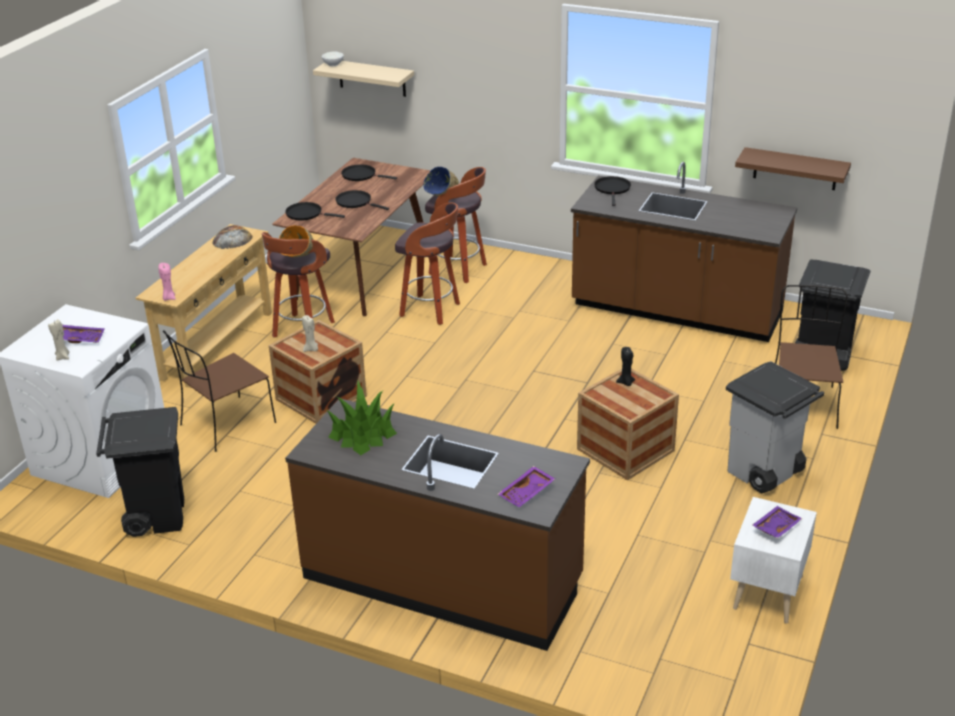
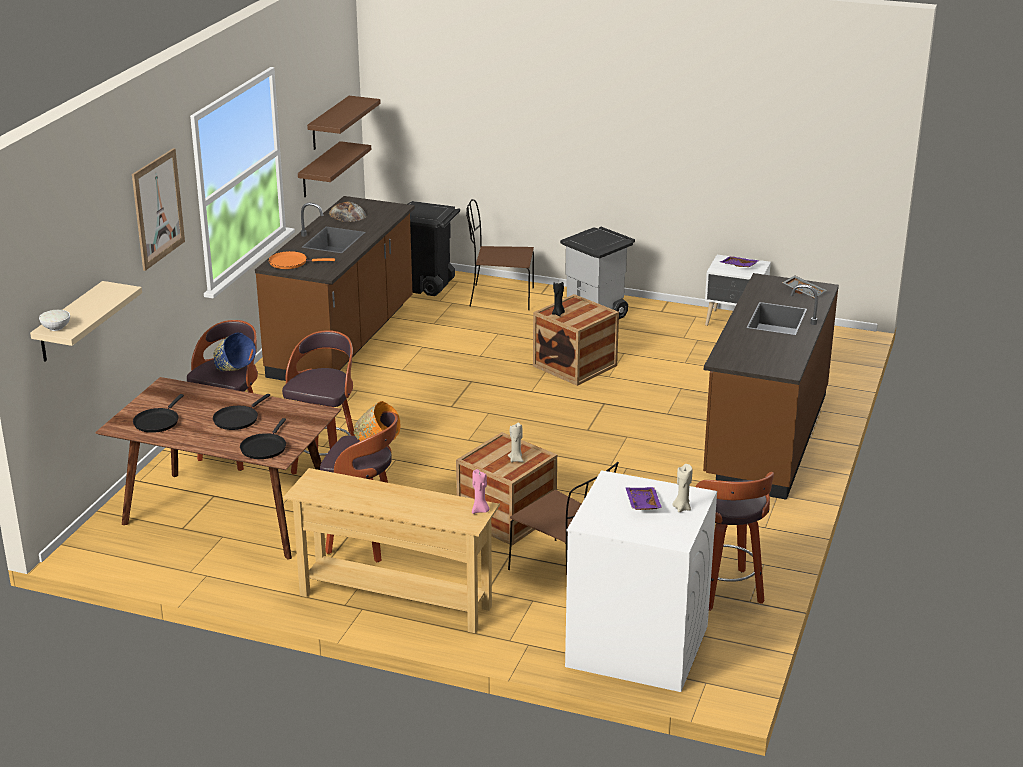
camera: 95 degrees left, 5 degrees down
(155, 515) = (726, 591): black trash can -> stool
(232, 239) = (329, 488): bread -> bread (347, 215)
(363, 434) = (754, 352): potted plant -> none
(495, 55) = (158, 209): none -> picture
(527, 493) = (804, 291): purple tray -> grey tray
(612, 189) = (291, 263): black frying pan -> orange frying pan
(830, 132) = (329, 123): none -> brown shelf

